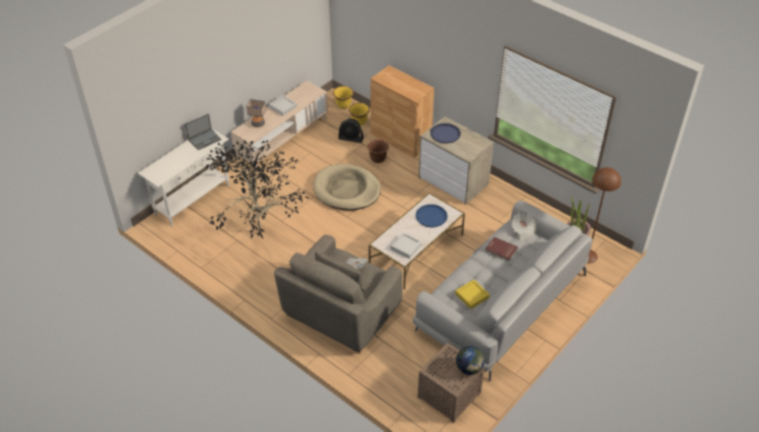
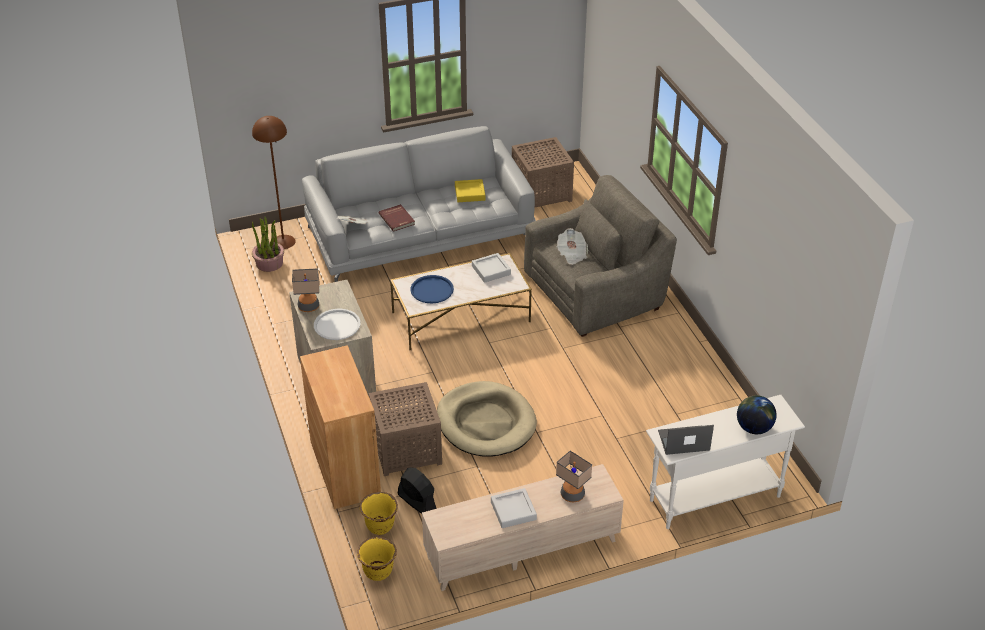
camera: 150 degrees left, 5 degrees down
(261, 231) = (638, 413): potted plant -> none
(378, 159) = (406, 450): brown planter -> brown side table
(445, 133) = (337, 325): blue tray -> white tray
(469, 368) = (526, 148): globe -> globe (754, 428)
(472, 137) = (308, 306): none -> table lamp

